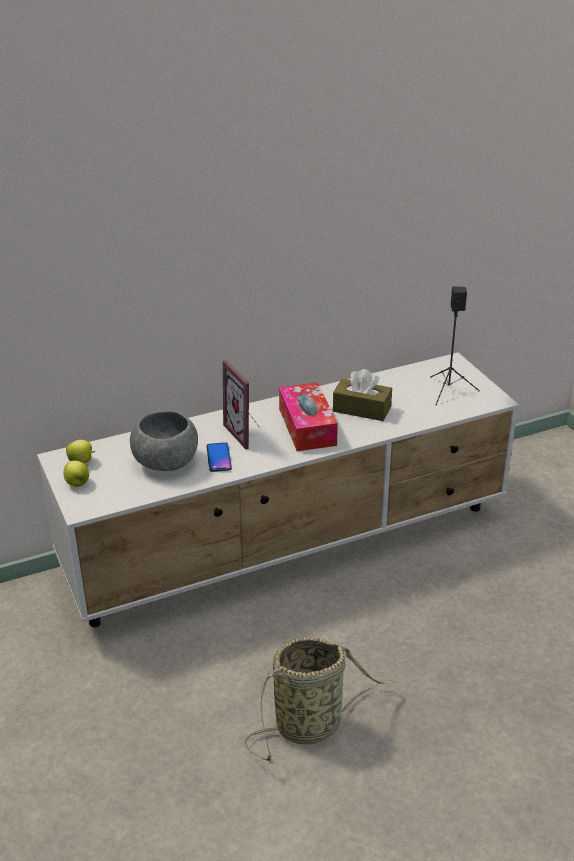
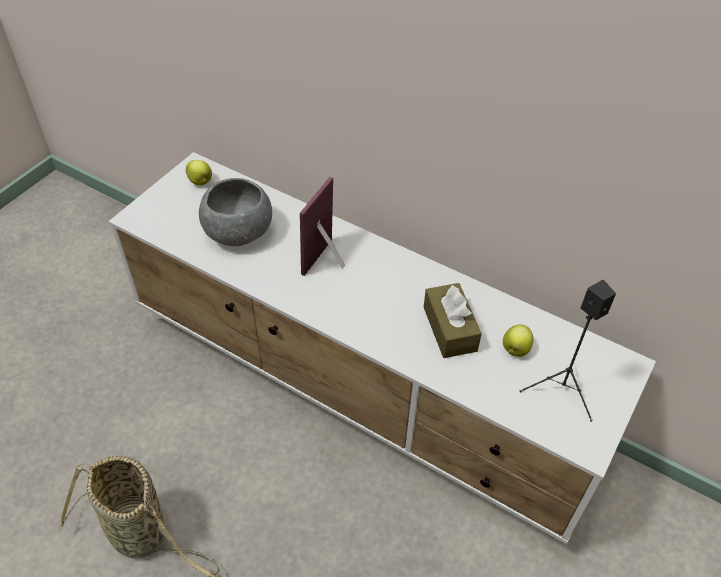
camera: 55 degrees right, 15 degrees up
(77, 484) = (168, 196): apple -> apple (515, 350)
(219, 458) = (272, 263): phone -> none
(307, 427) = (378, 300): tissue box -> none

